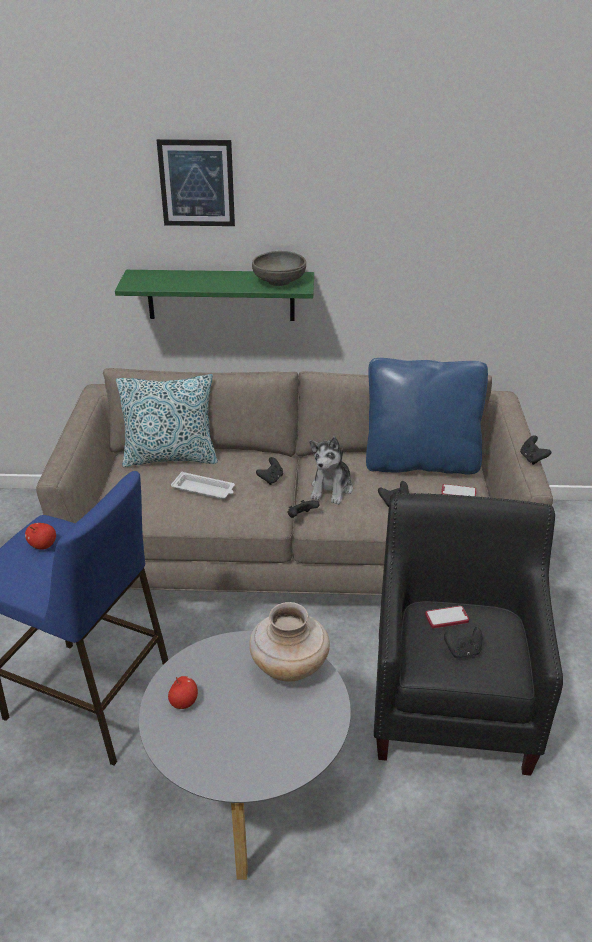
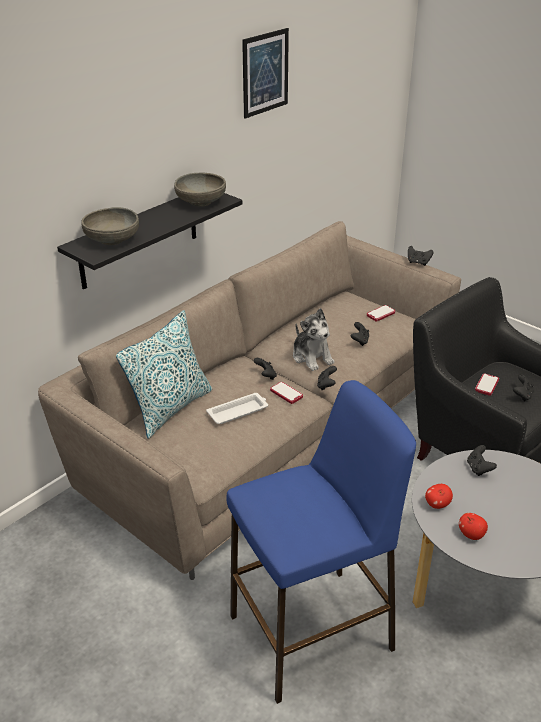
camera: 50 degrees left, 0 degrees up
(43, 545) = (287, 502): apple -> apple (437, 504)
(162, 280) = (112, 240): none -> grey bowl
(196, 183) = (113, 132): picture -> picture (265, 73)
(221, 295) = (139, 238): green shelf -> black shelf
(259, 501) = (286, 393): none -> phone
(289, 667) = (479, 469): beige vase -> black game controller
(420, 462) = (329, 309): blue pillow -> none

